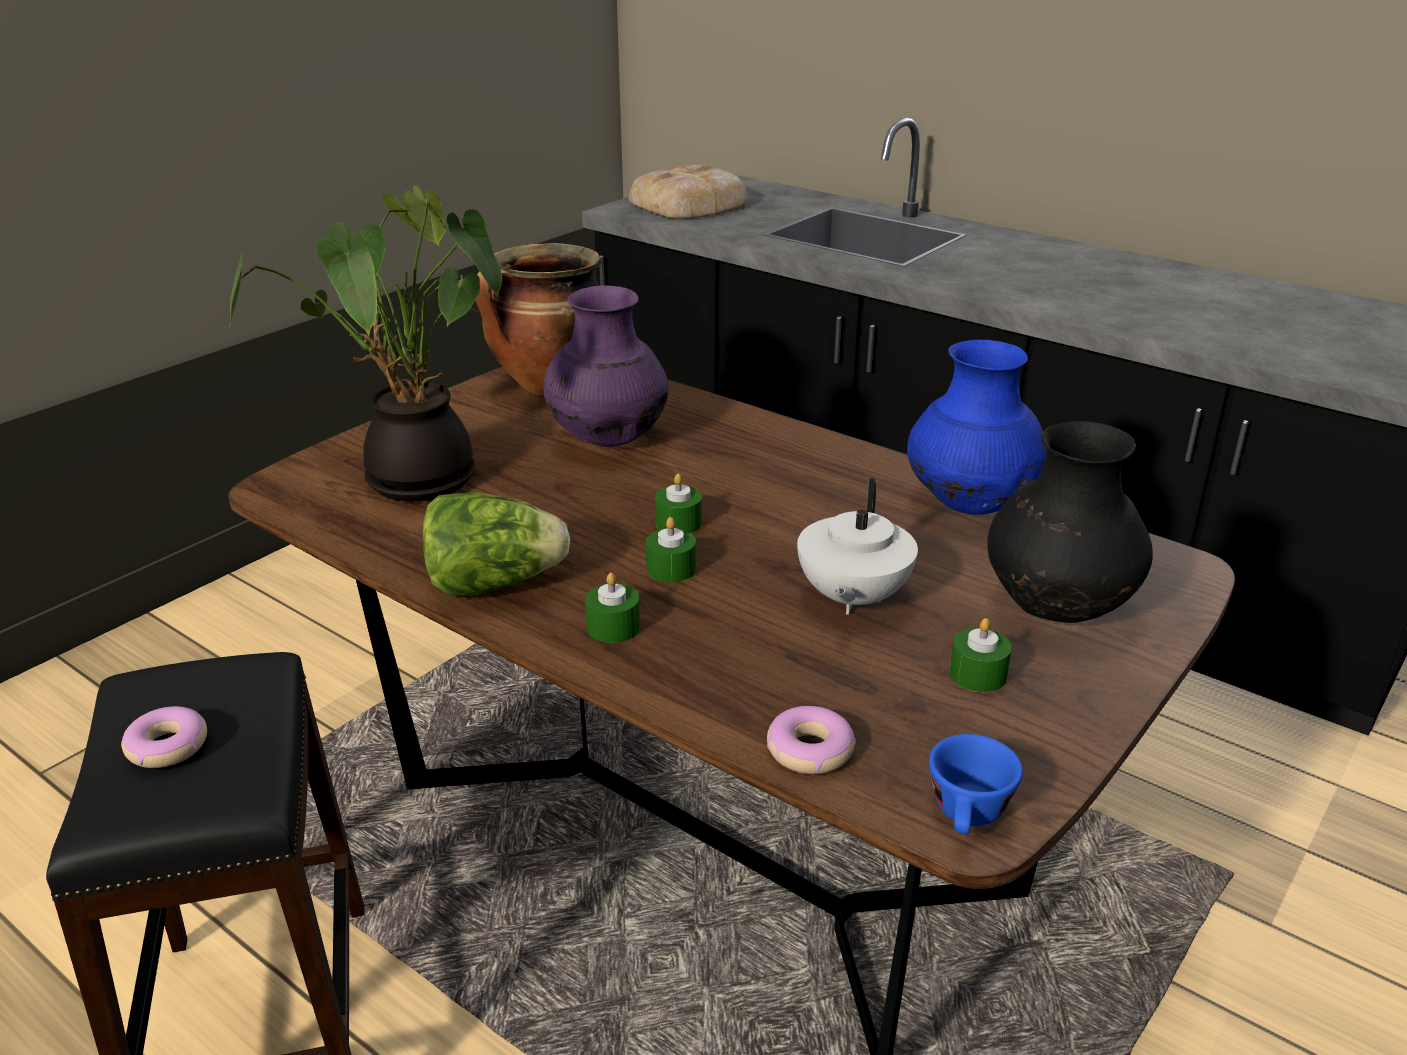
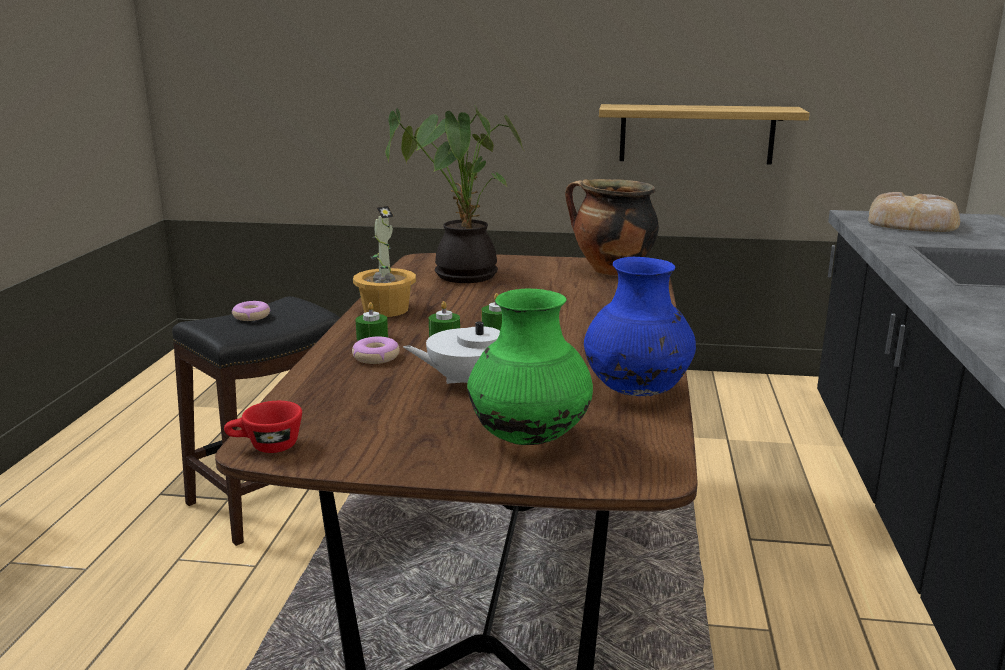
camera: 60 degrees right, 10 degrees down
(345, 142) = (696, 134): none -> shelf
(494, 584) = (385, 309): lettuce -> potted plant
(607, 439) = (569, 295): purple vase -> none
(809, 750) = (298, 399): donut -> donut (376, 357)
(968, 817) = (266, 447): blue cup -> red cup
(978, 674) = (417, 427): green candle -> none
(1057, 607) = (529, 438): black vase -> green vase

